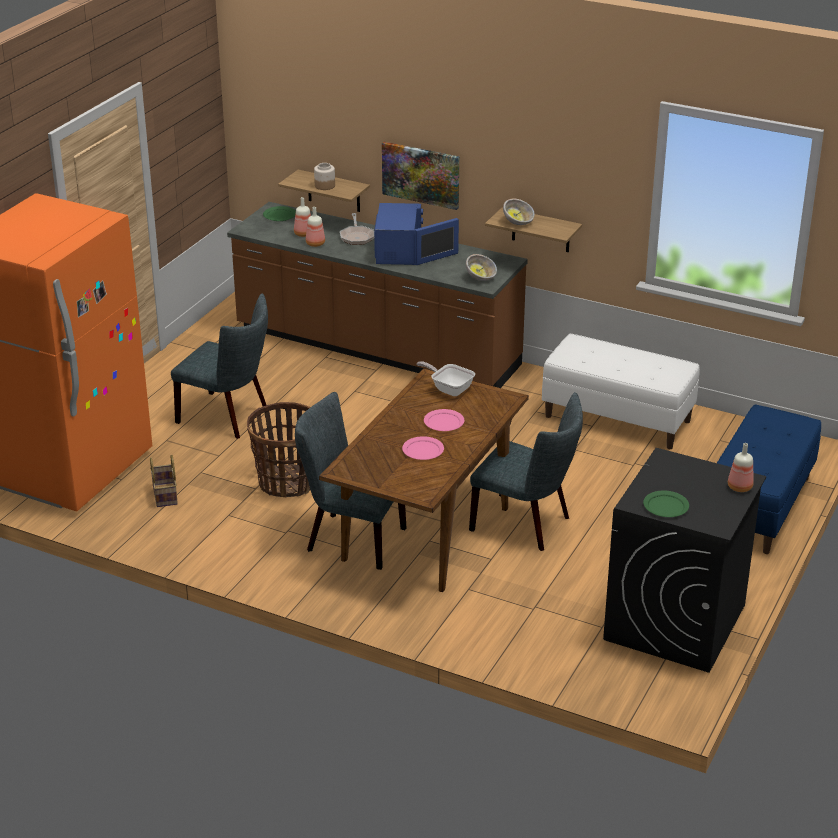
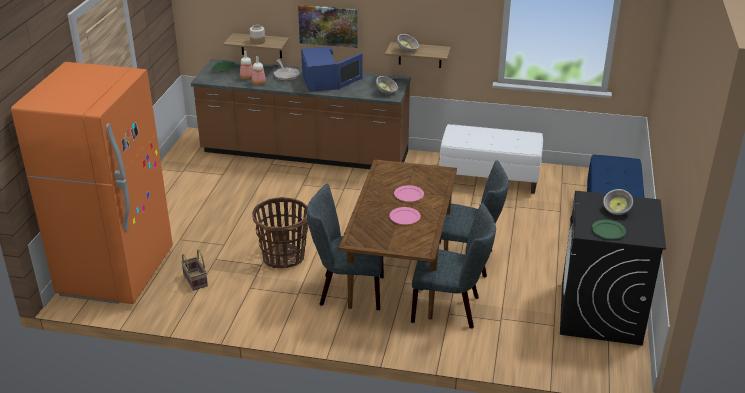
camera: 15 degrees left, 0 degrees up
(228, 417) = (219, 215): grey chair -> grey chair (450, 309)
(449, 389) = (400, 171): frying pan -> none
(694, 483) = (616, 211): none -> bowl
(739, 487) = (648, 210): bottle -> none

